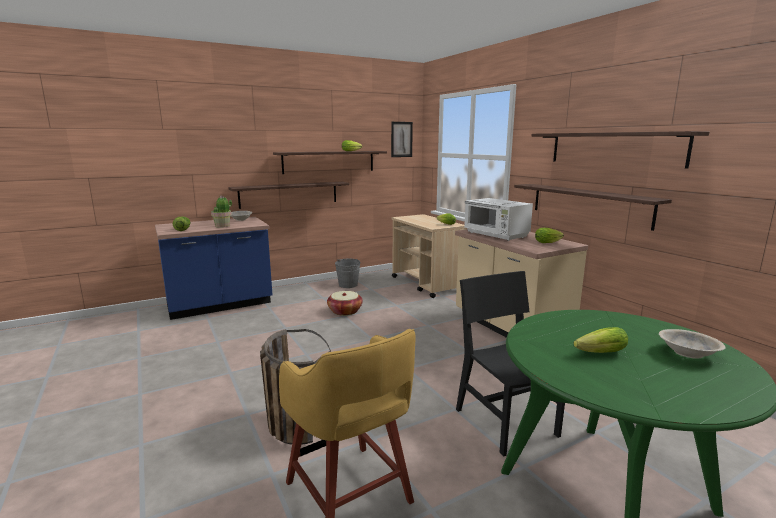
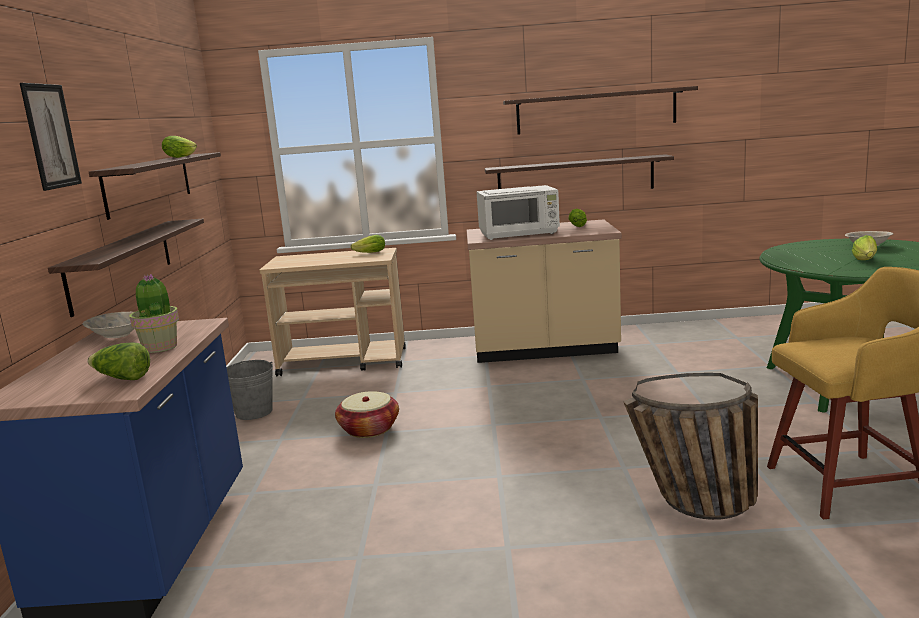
camera: 60 degrees left, 0 degrees up
(401, 139) = (201, 131): picture -> picture (51, 136)
(506, 422) = (743, 393): black chair -> none

